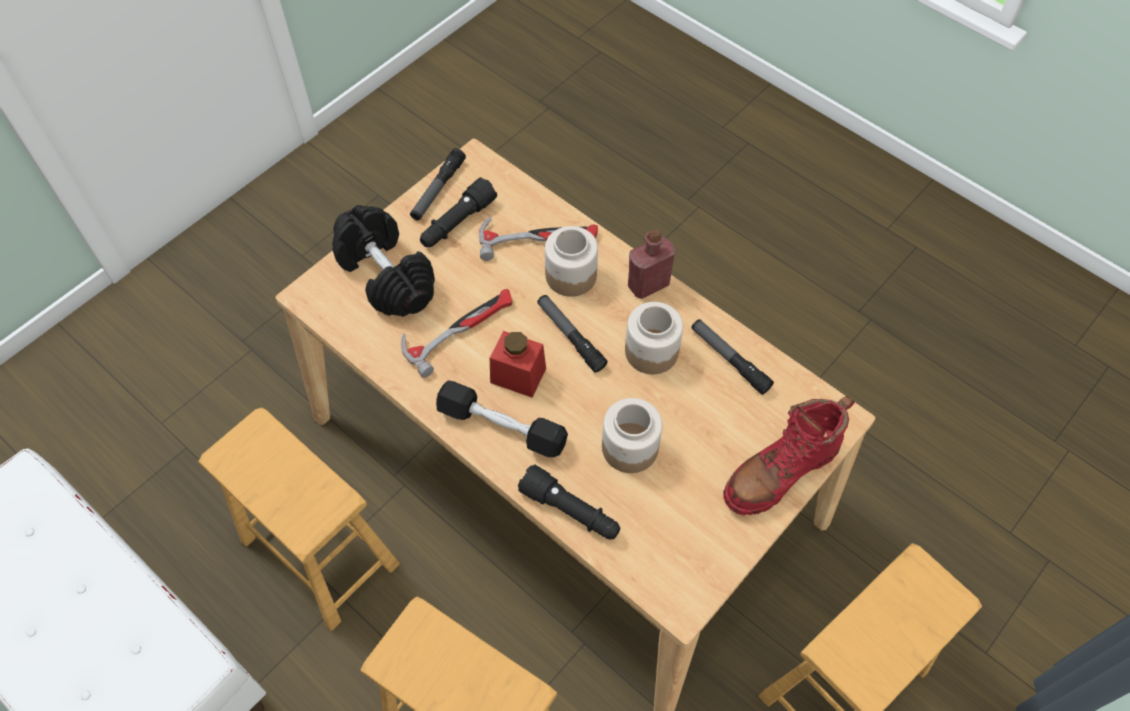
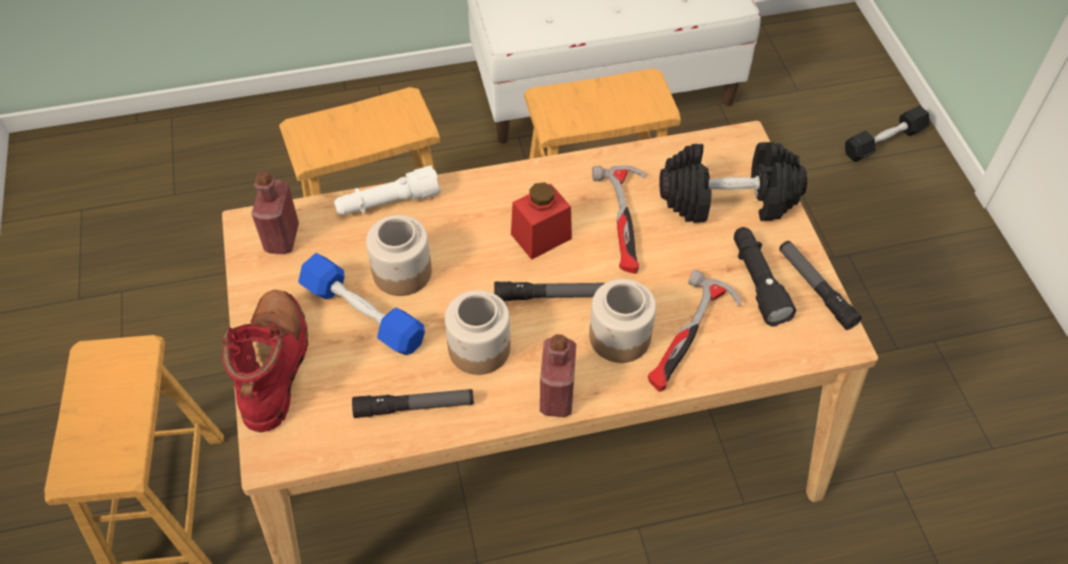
camera: 125 degrees right, 5 degrees down
(501, 427) = (501, 200): black dumbbell -> black dumbbell (884, 142)
(570, 511) = (388, 203): black flashlight -> white flashlight
(672, 566) = (282, 238): none -> red bottle
(688, 447) = (363, 314): none -> blue dumbbell

